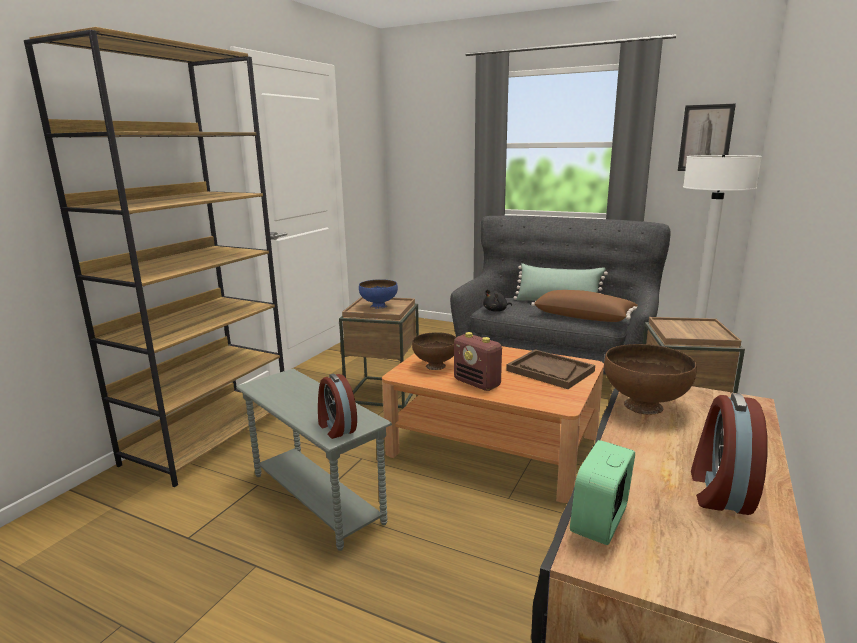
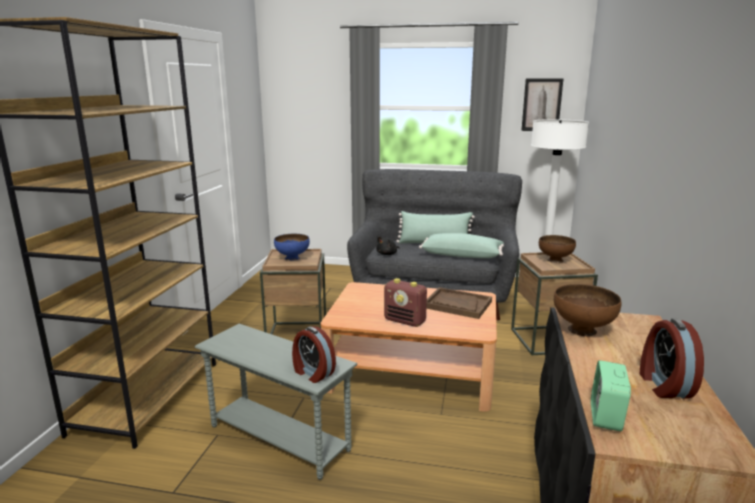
camera: 15 degrees left, 0 degrees up
(435, 366) = (362, 309): brown bowl -> brown bowl (555, 260)
(584, 317) = (462, 255): brown pillow -> green pillow

